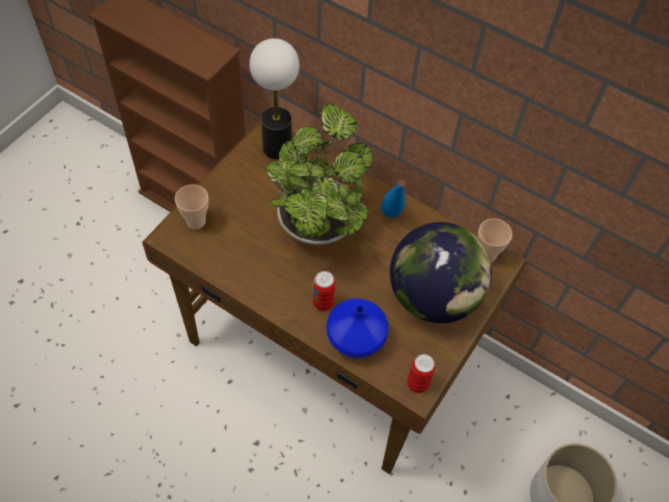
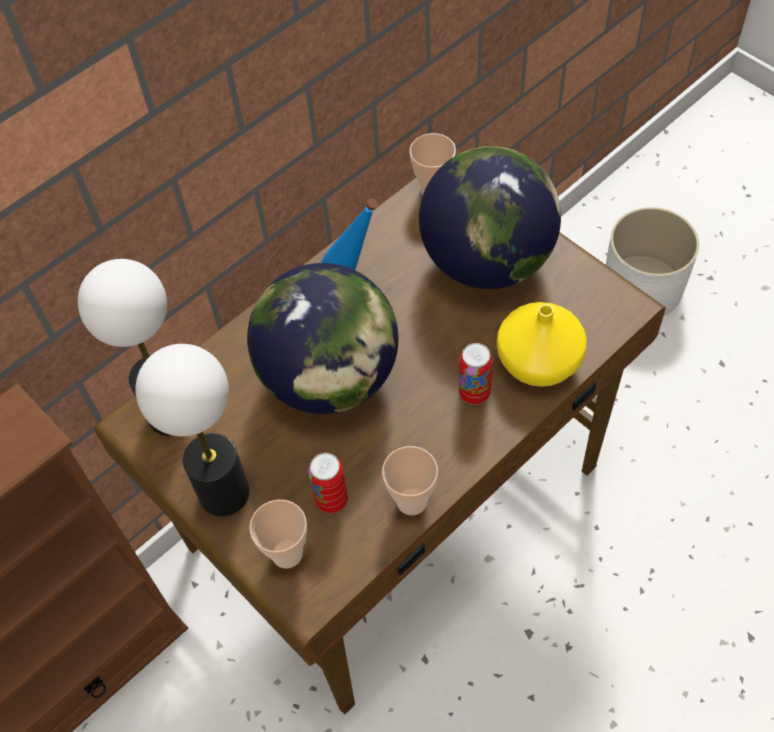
camera: 70 degrees left, 0 degrees up
(229, 184) = (224, 493): none -> table lamp
(238, 279) = (411, 501): none -> cup
(317, 221) = (330, 378): potted plant -> globe
(355, 339) = (540, 363): blue vase -> yellow vase
(417, 383) = (615, 303): can -> can (331, 500)

